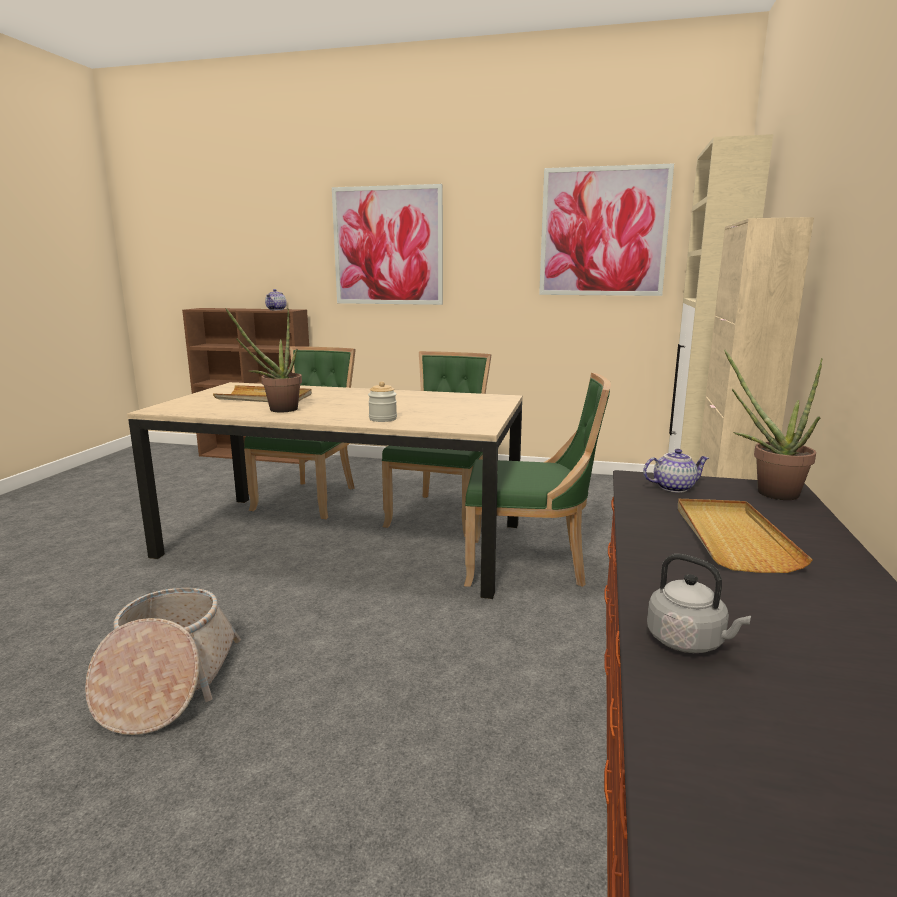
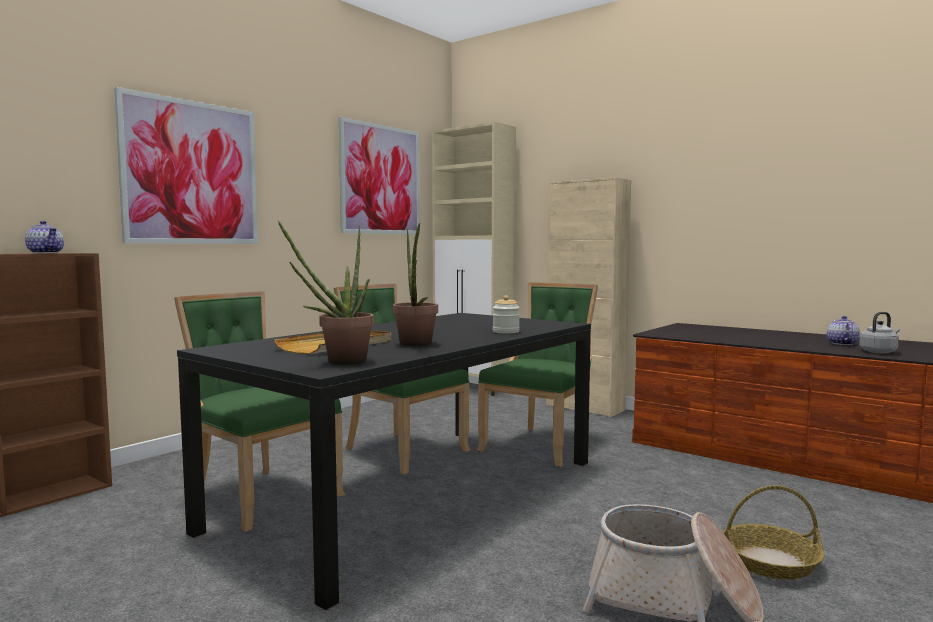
camera: 65 degrees left, 10 degrees down
(262, 743) = (770, 562): none -> basket
(346, 540) = (415, 493): beige dining table -> black dining table
(673, 487) = (676, 332): teapot -> teapot (841, 343)
(732, 537) = (758, 336): beige tray -> none
(768, 492) = (690, 326): potted plant -> potted plant (338, 362)

